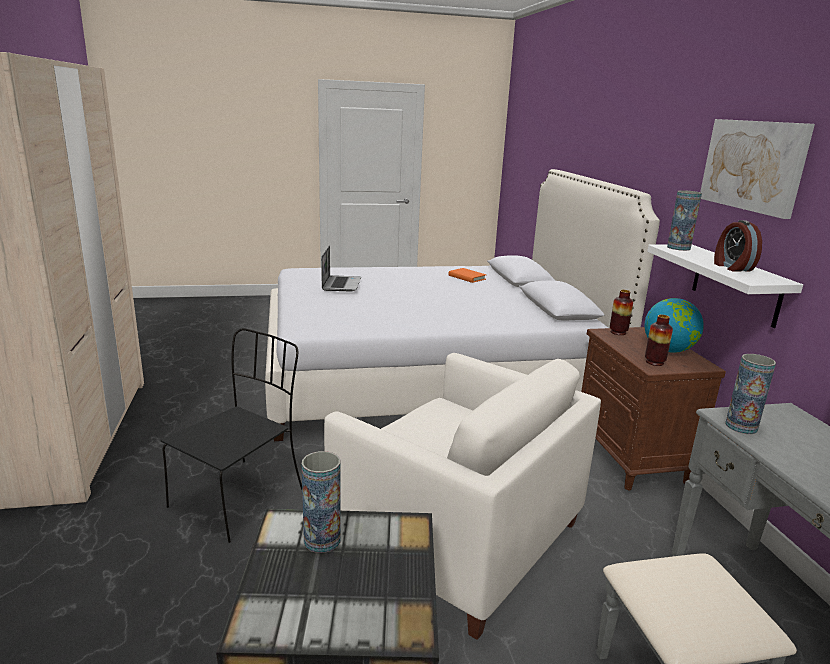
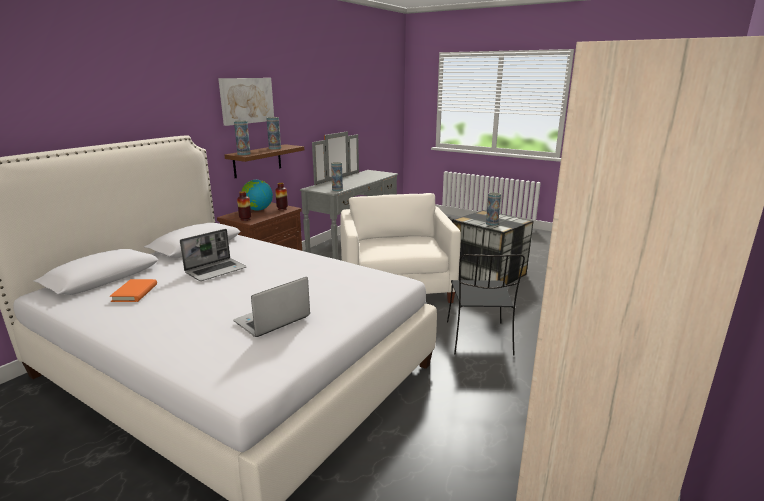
camera: 135 degrees left, 0 degrees up
(239, 496) = (479, 339): black chair -> black chair turned 75 degrees counterclockwise
(468, 297) = (216, 270): none -> laptop
(732, 267) = (275, 148): alarm clock -> vase
(735, 284) = (257, 161): white shelf -> brown shelf

